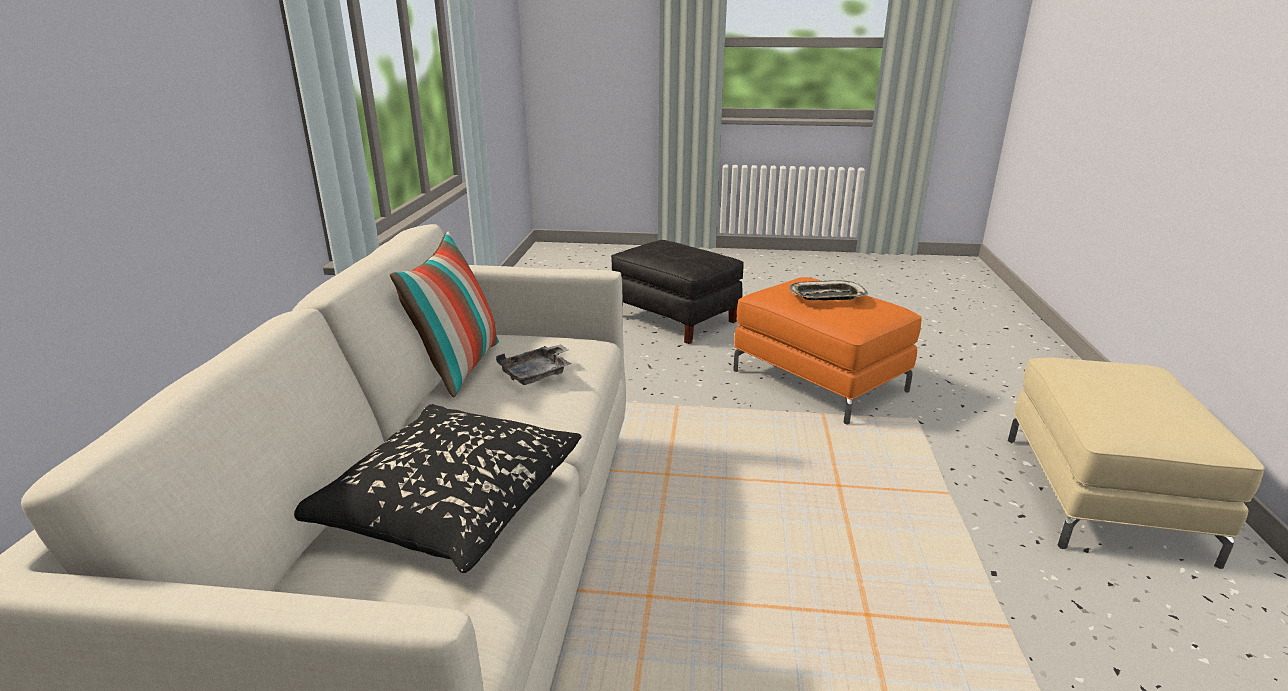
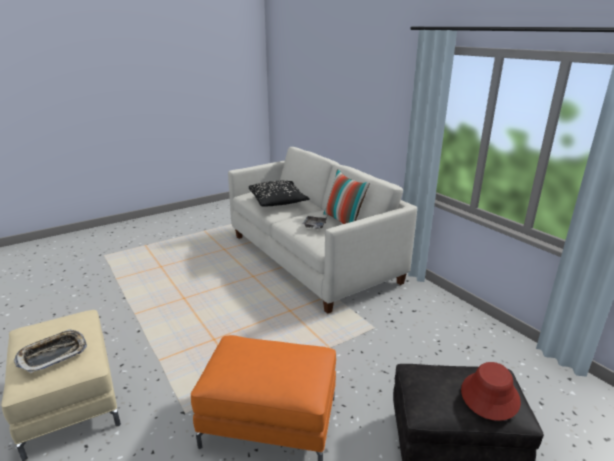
camera: 140 degrees right, 0 degrees up
(664, 247) = (489, 396): none -> red hat
(826, 296) = (266, 358): tray -> tray (53, 354)

